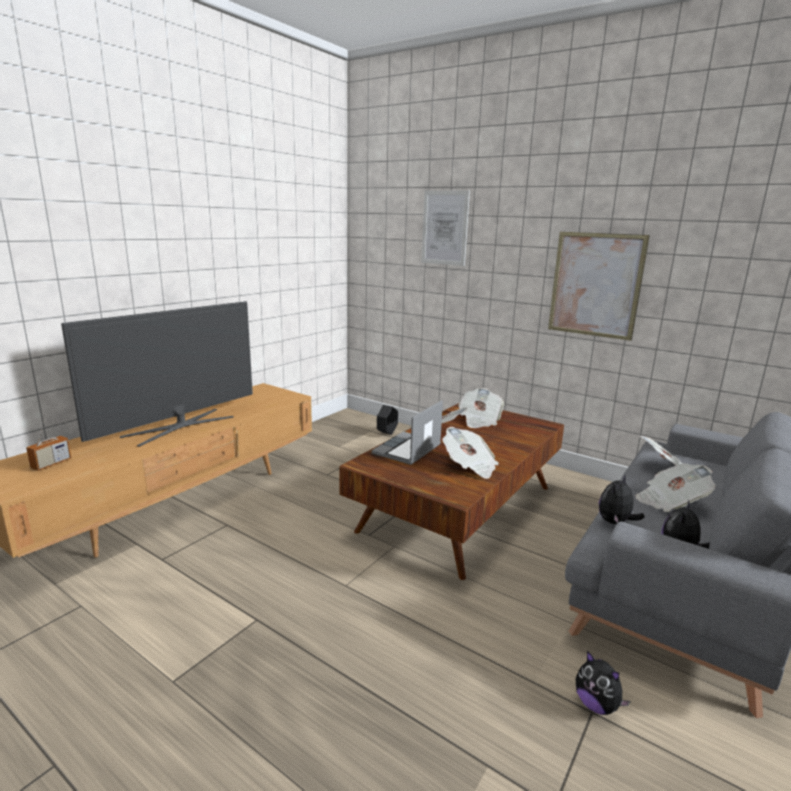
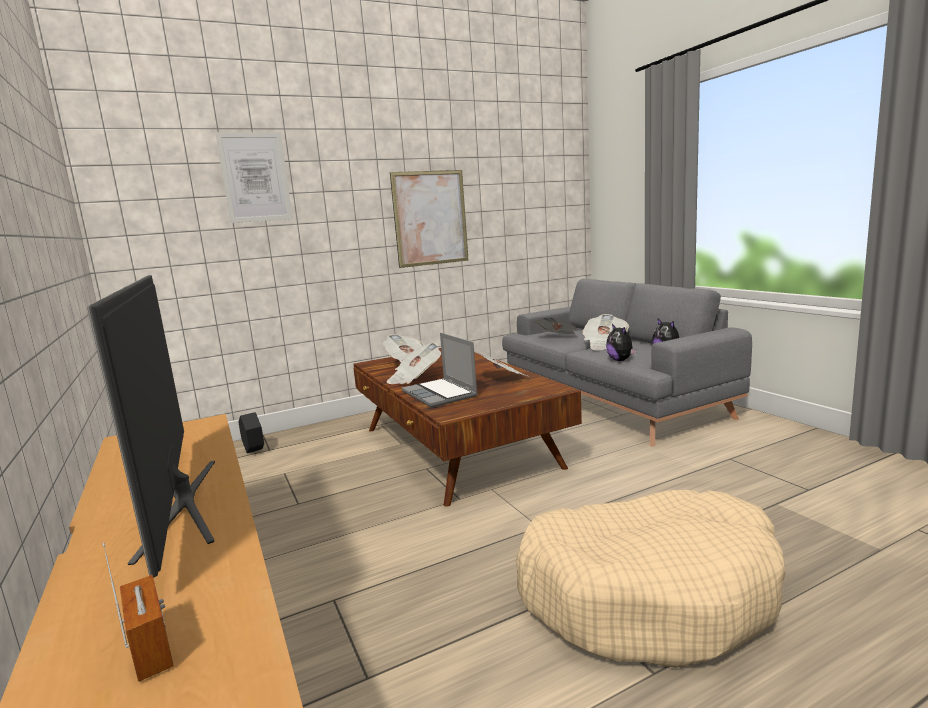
camera: 60 degrees left, 5 degrees down
(267, 667) = (649, 593): none -> beige dog bed
(596, 705) = (723, 455): plush toy -> none

